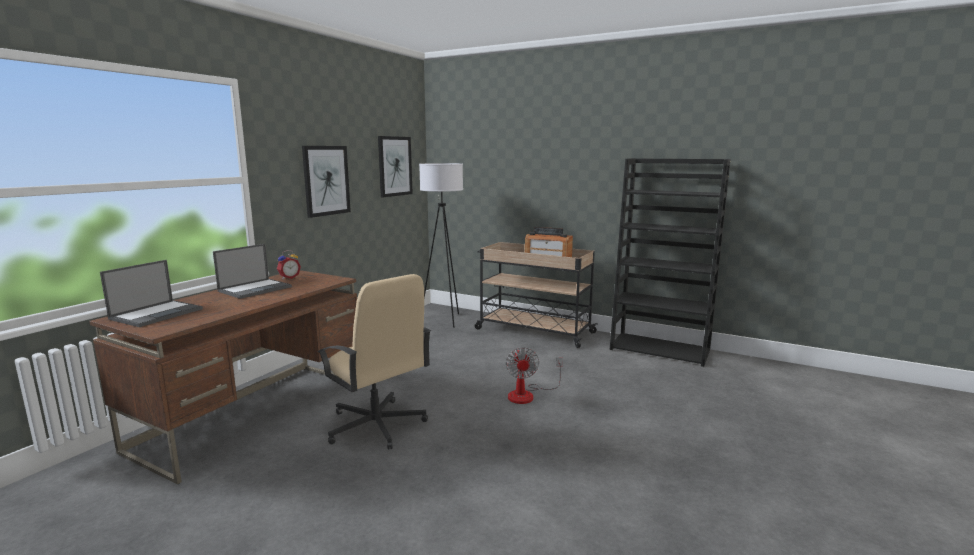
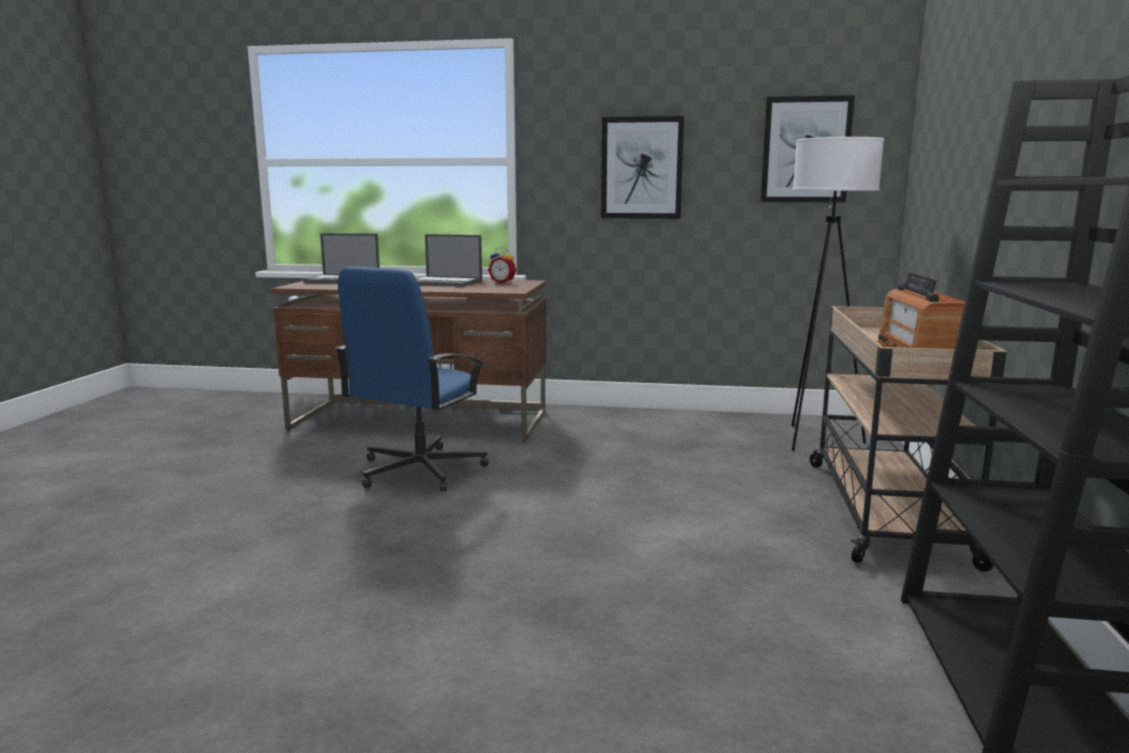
camera: 70 degrees right, 0 degrees up
(376, 426) = (419, 471): beige office chair -> blue office chair
(527, 394) = (574, 542): fan -> none

